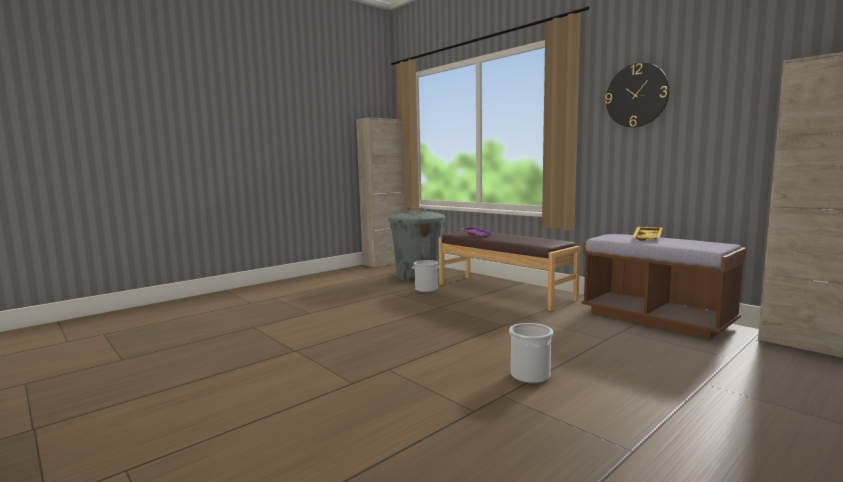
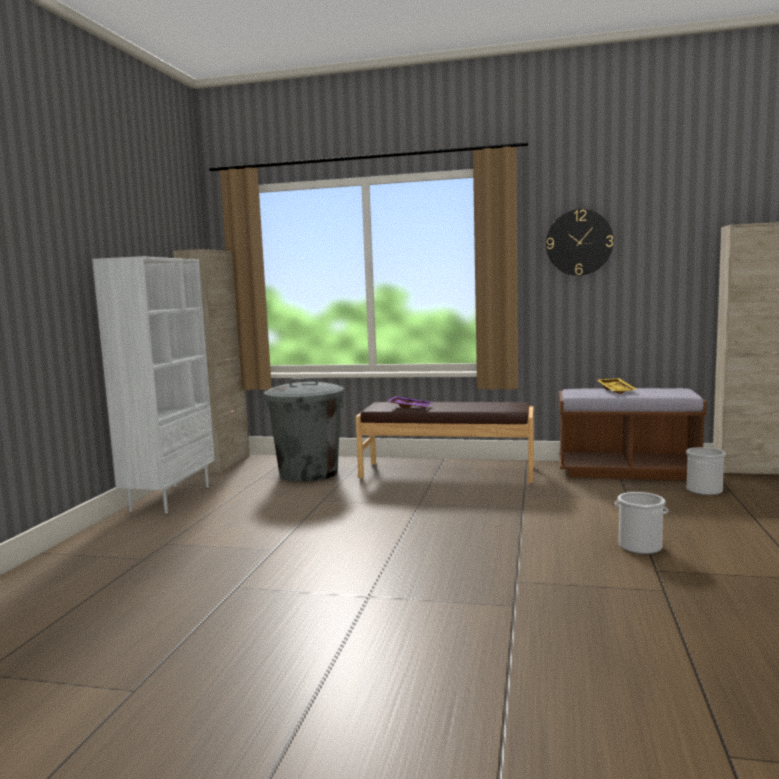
camera: 35 degrees left, 0 degrees up
(323, 276) = (170, 498): none -> white bookcase
(426, 289) = (357, 487): bucket -> bucket (704, 490)

